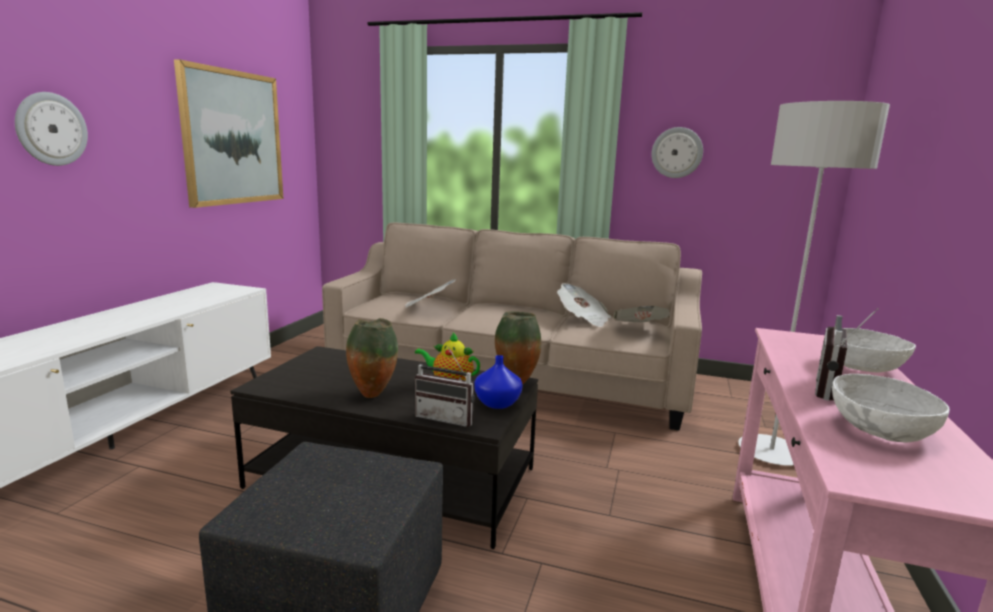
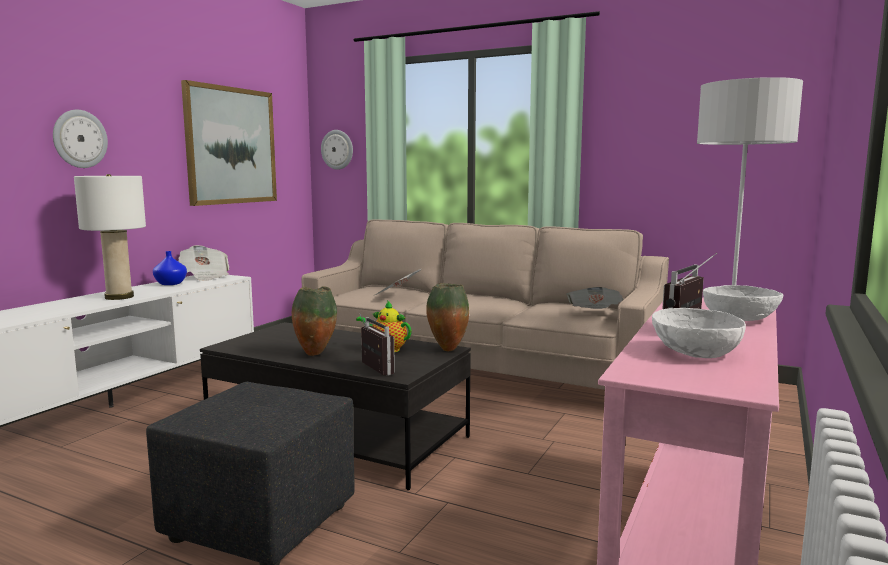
camera: 10 degrees right, 5 degrees down
(115, 323) = (119, 297): none -> white table lamp
(447, 418) = (371, 370): radio -> radio turned 150 degrees counterclockwise
(496, 403) = (420, 362): blue vase -> blue vase (170, 284)
(583, 319) = (543, 306): newspaper -> newspaper (205, 277)
(677, 152) = (643, 142): wall clock -> wall clock (337, 149)

